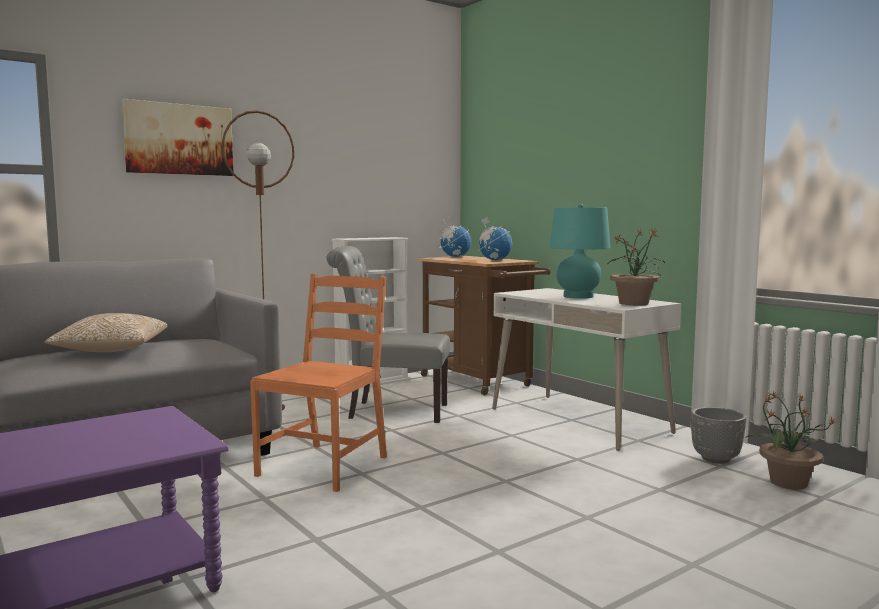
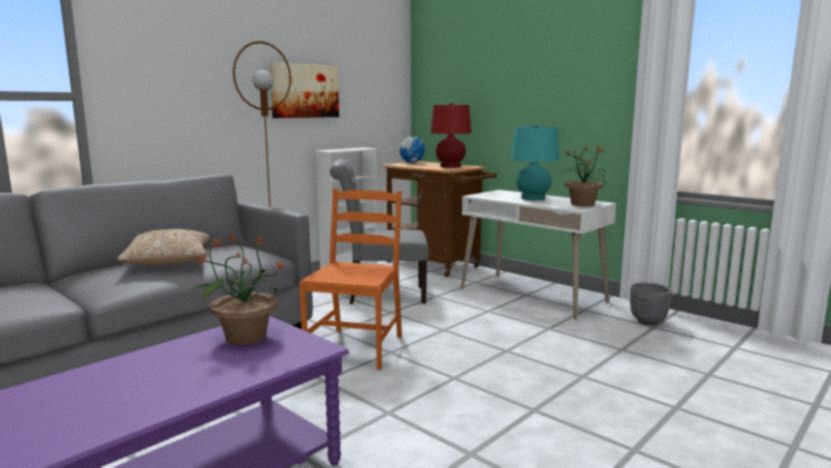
camera: 10 degrees left, 5 degrees up
(179, 139) = (189, 66): picture -> picture (304, 91)
(494, 260) = (450, 166): globe -> red table lamp
(787, 482) = (705, 337): potted plant -> potted plant (244, 337)

